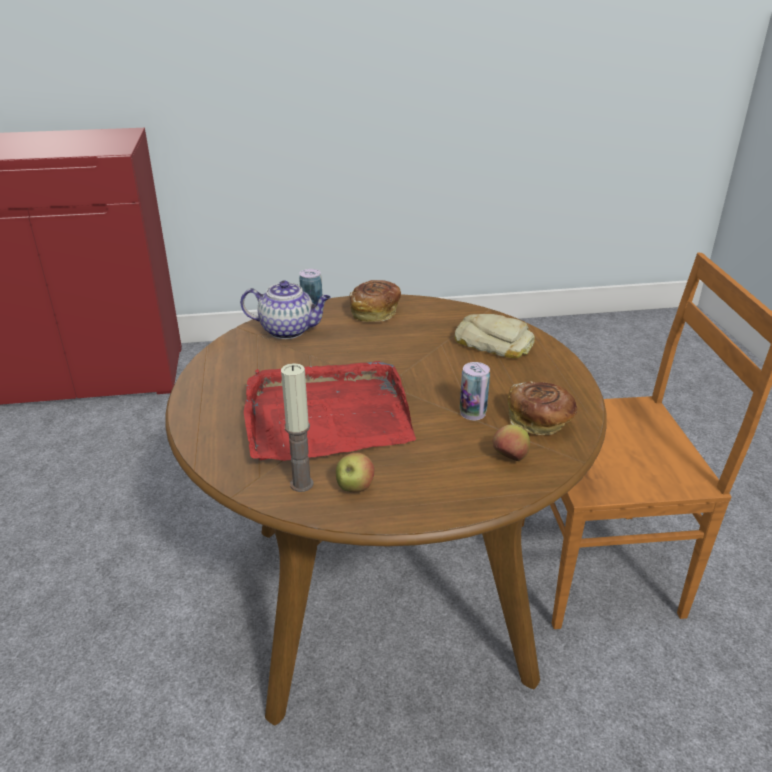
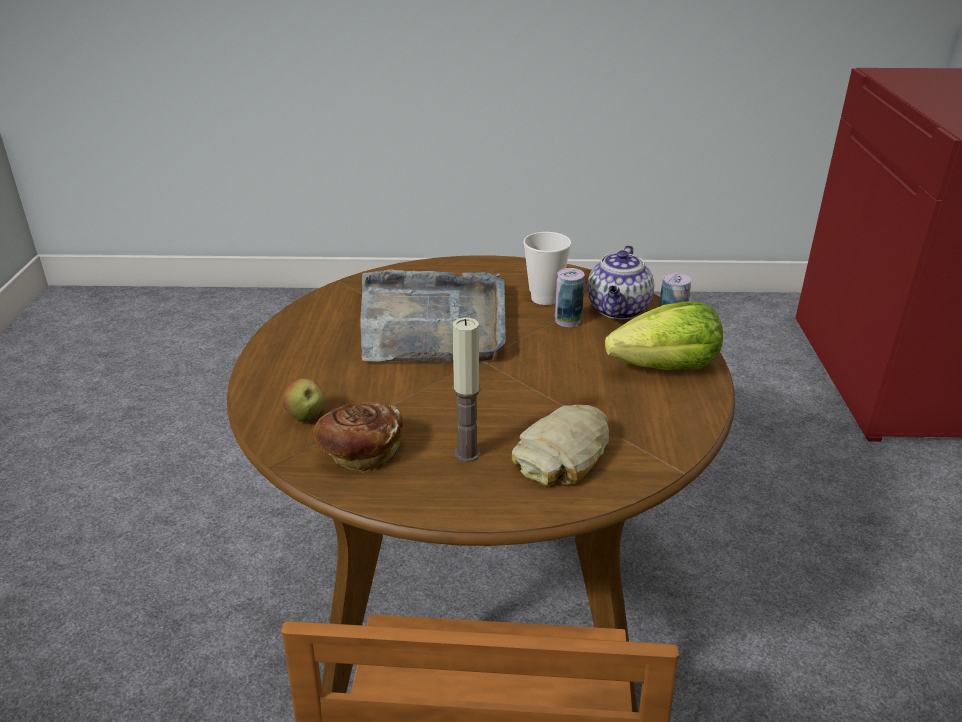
camera: 100 degrees right, 0 degrees up
(270, 363) = (544, 298): none -> cup
(301, 484) = (335, 306): candle -> candle (467, 454)
(326, 416) = (432, 322): red tray -> grey tray
(354, 488) = (315, 328): apple -> none
(375, 312) = (666, 368): bread -> lettuce
(472, 413) = (400, 407): can -> can (567, 320)

